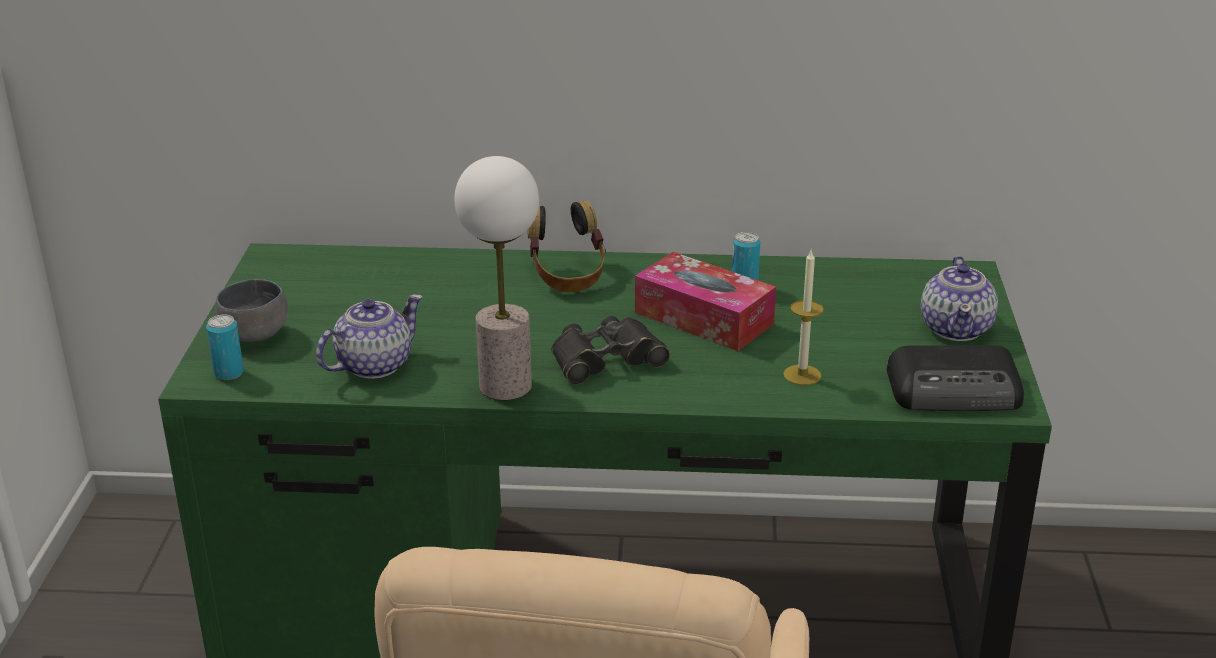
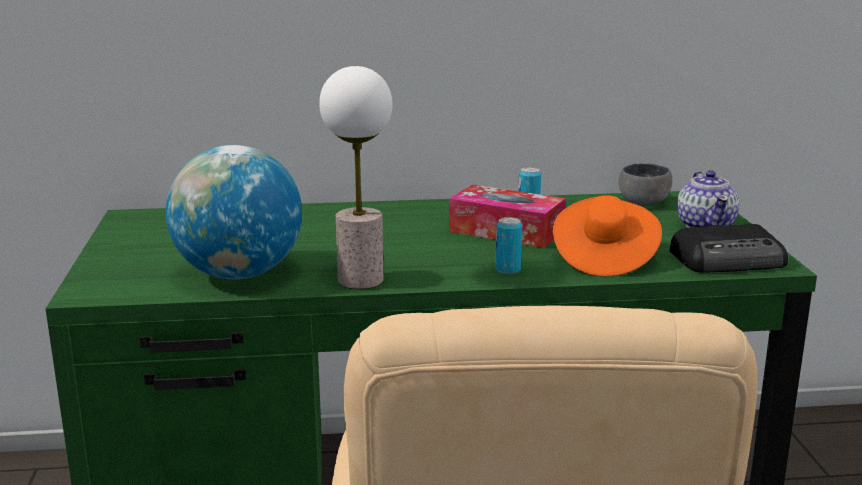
camera: 10 degrees left, 10 degrees down
(229, 373) = (108, 287): can -> can (508, 269)
(252, 336) = (125, 263): grey bowl -> grey bowl (642, 204)
(373, 365) = (239, 275): teapot -> globe
(567, 276) = (383, 214): headphones -> none
(606, 359) = (439, 259): black binoculars -> none
(802, 375) = (603, 258): candle -> orange hat

